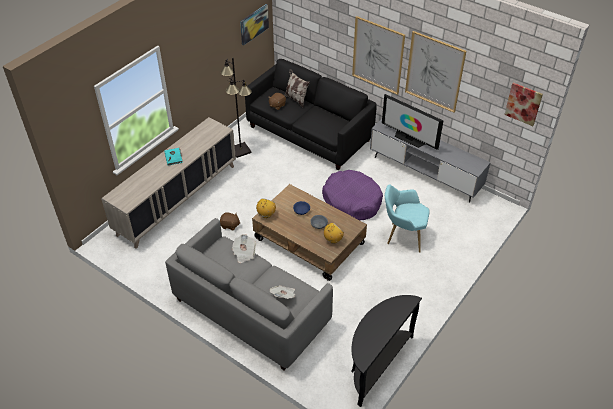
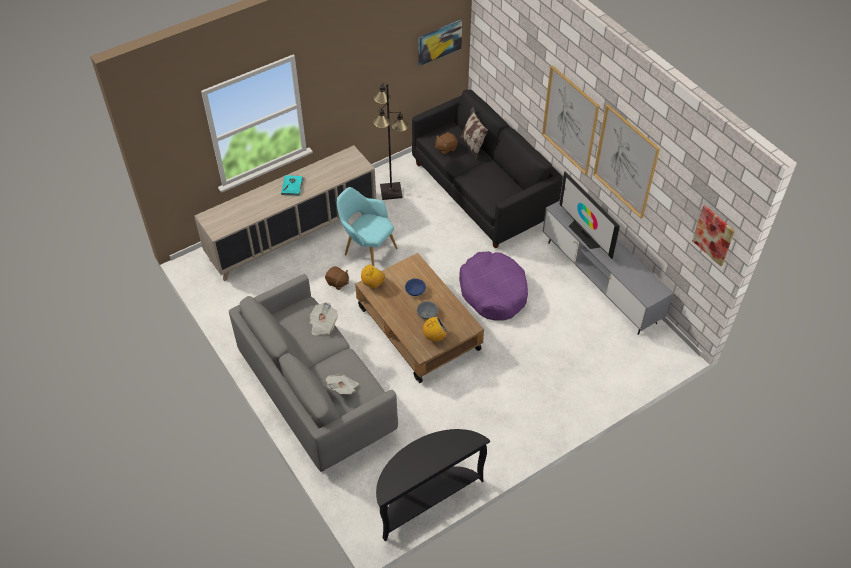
camera: 20 degrees right, 5 degrees up
(403, 236) = (533, 354): turquoise armchair -> turquoise armchair (367, 251)

